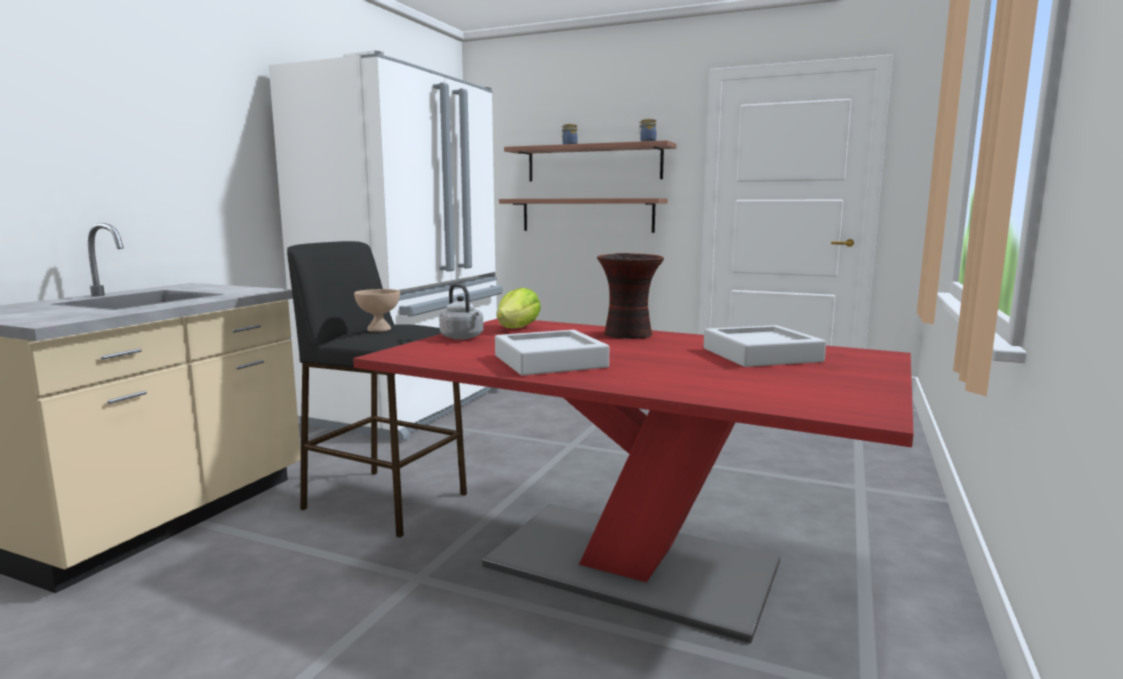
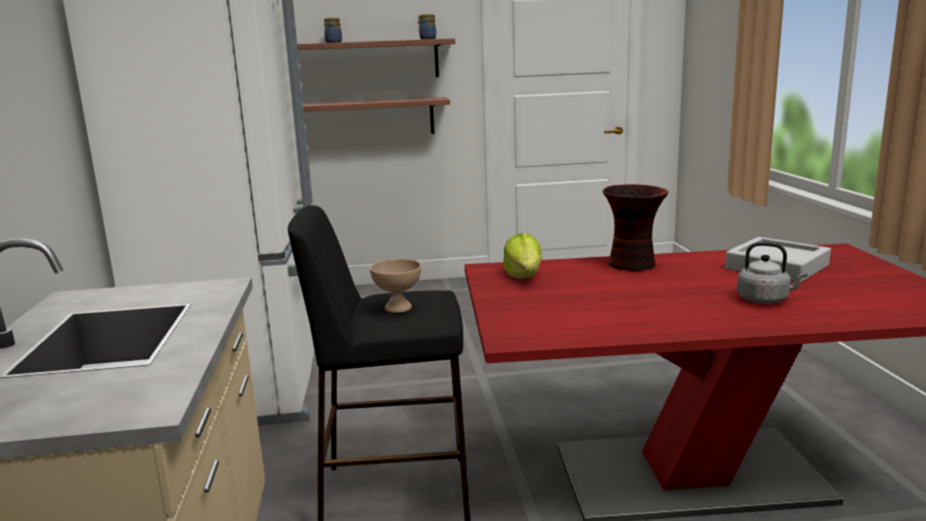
camera: 30 degrees left, 5 degrees up
(463, 338) = (511, 300): grey kettle -> grey kettle (765, 300)
(550, 361) = (663, 312): grey tray -> none

